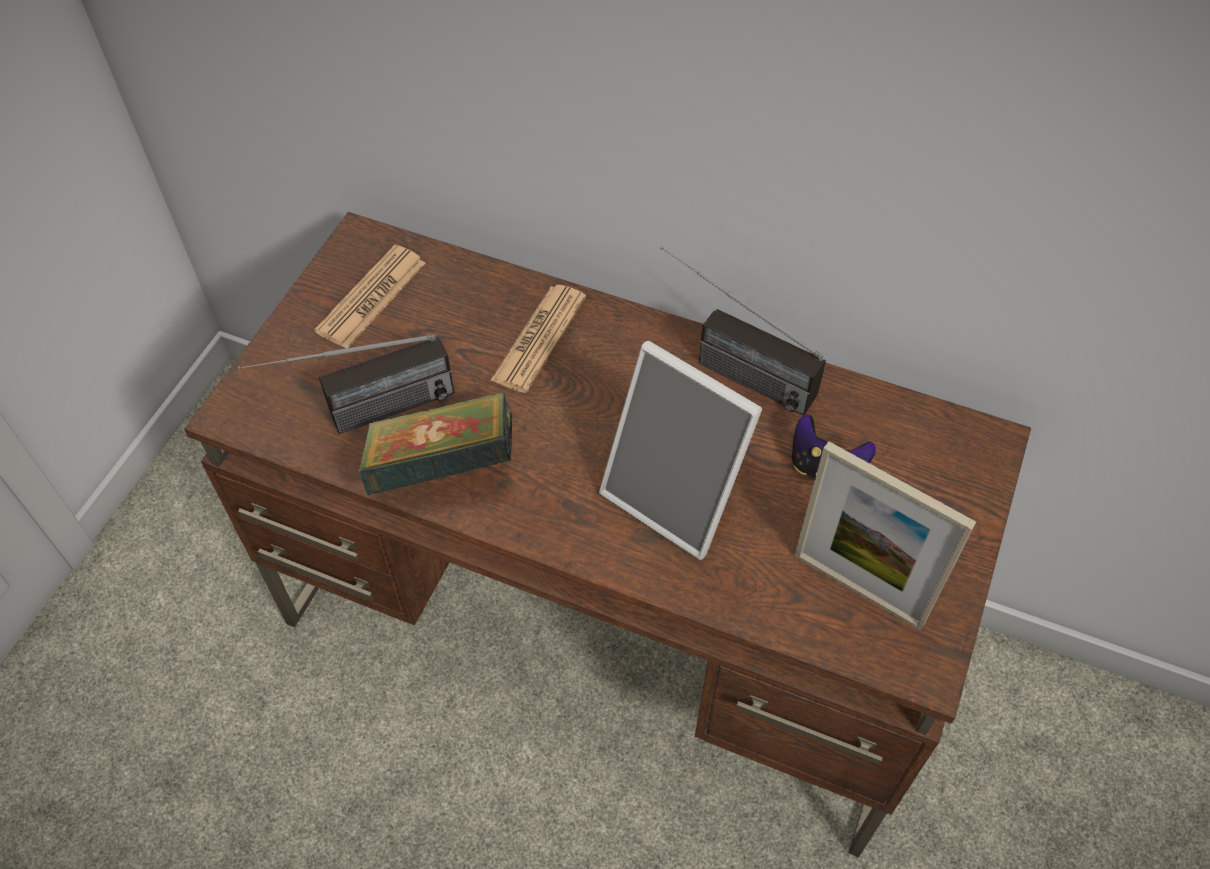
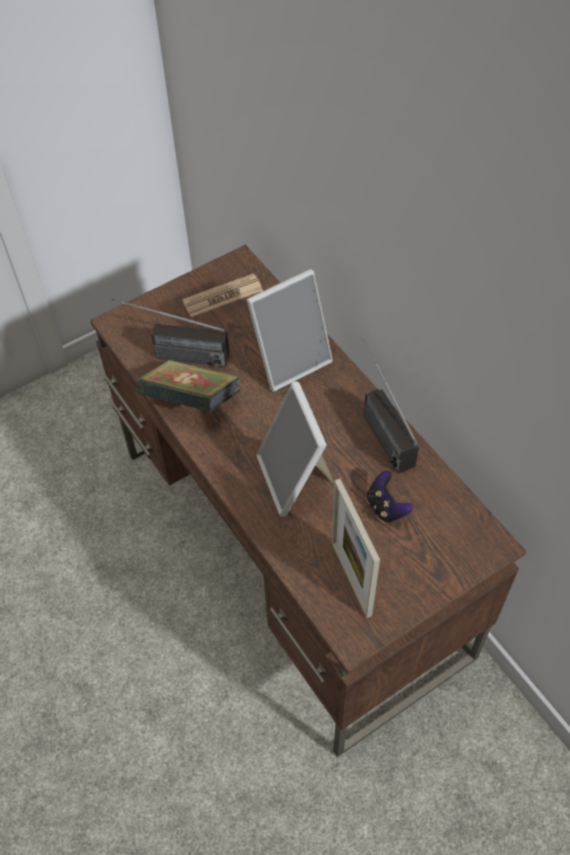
camera: 35 degrees right, 0 degrees up
(539, 339) = (290, 360): newspaper -> picture frame

